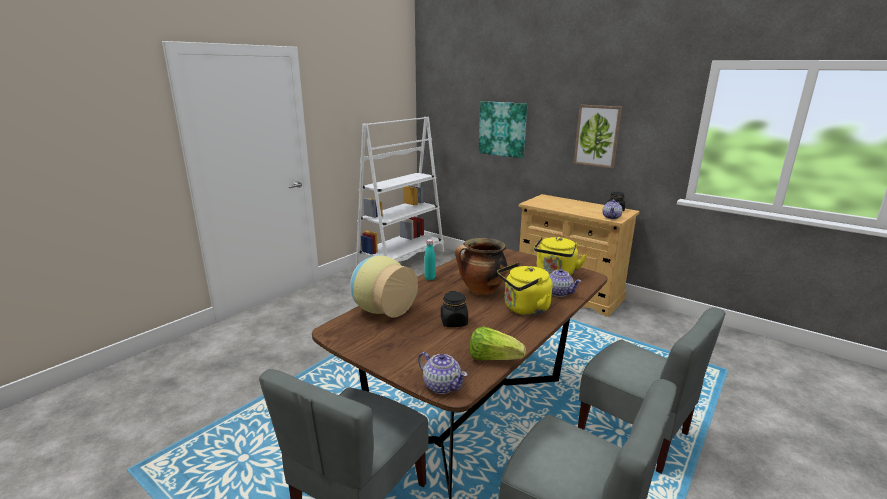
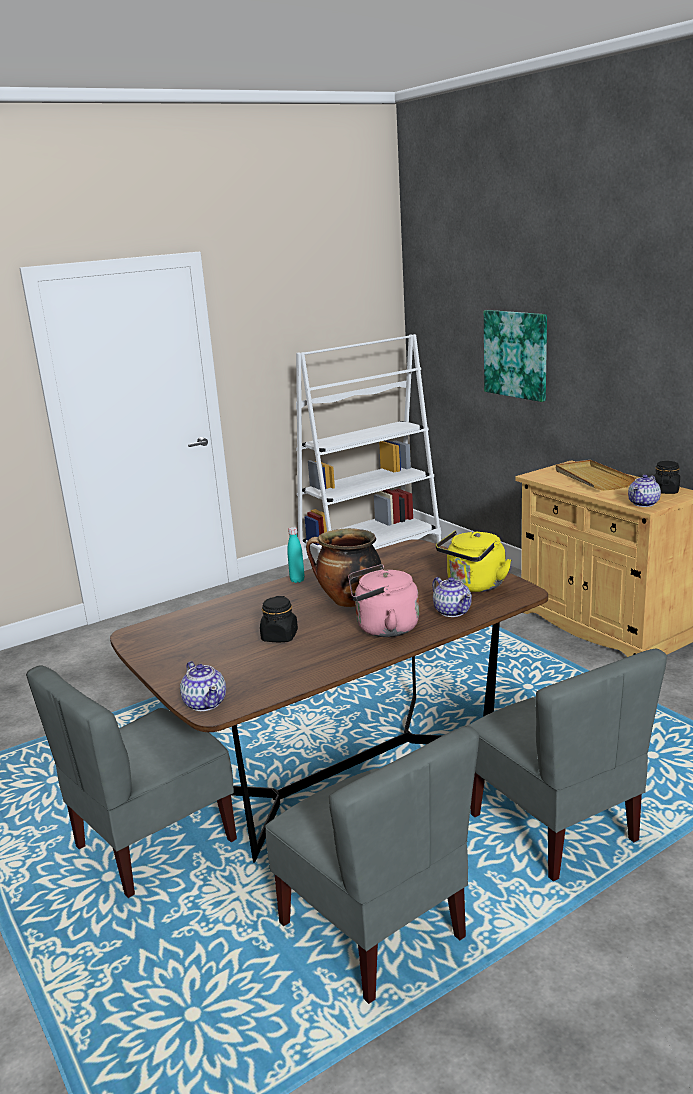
camera: 20 degrees right, 0 degrees up
(381, 310) = (206, 615): vase -> none
(493, 358) = (288, 682): lettuce -> none
(524, 309) = (383, 628): yellow kettle -> pink kettle
(566, 204) = (592, 478): none -> beige tray
(597, 136) = (644, 368): picture -> none

